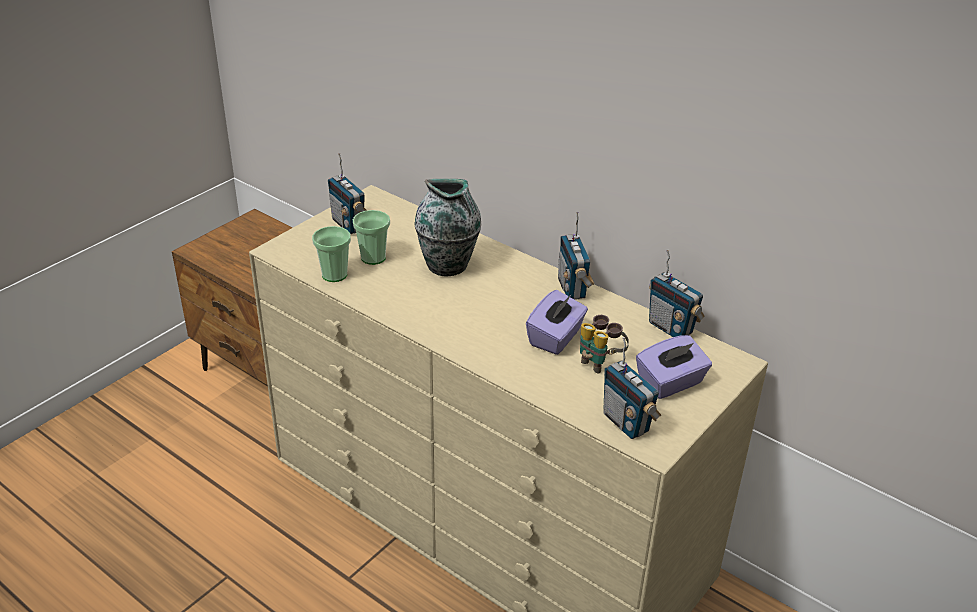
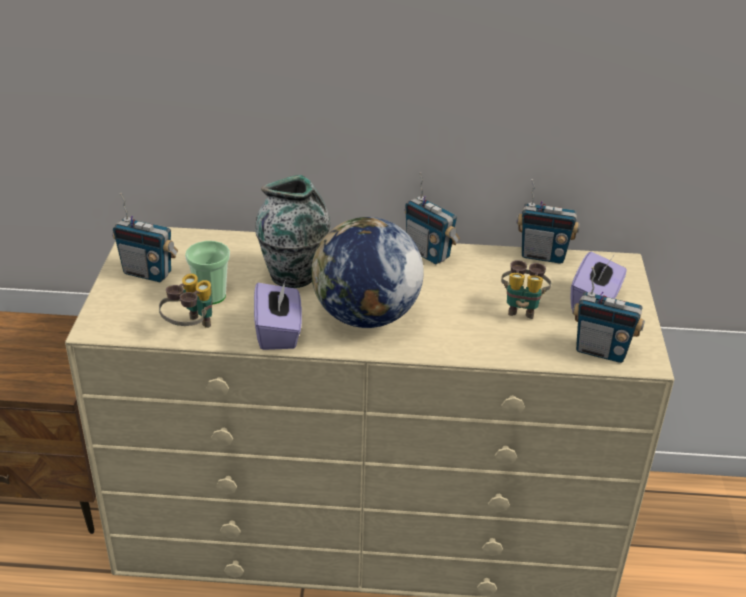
camera: 35 degrees left, 0 degrees up
(334, 275) = (190, 328): cup -> binoculars
(465, 317) = (365, 317): none -> globe
(556, 338) = (464, 302): purple tissue box -> purple tissue box (278, 332)

